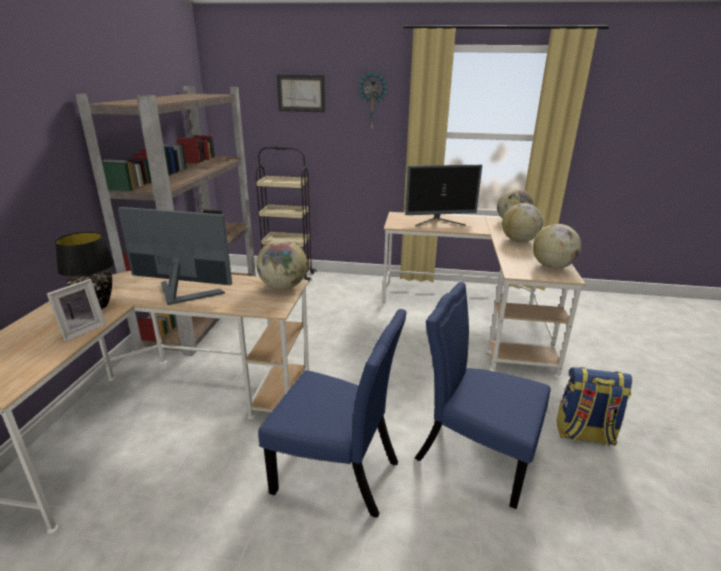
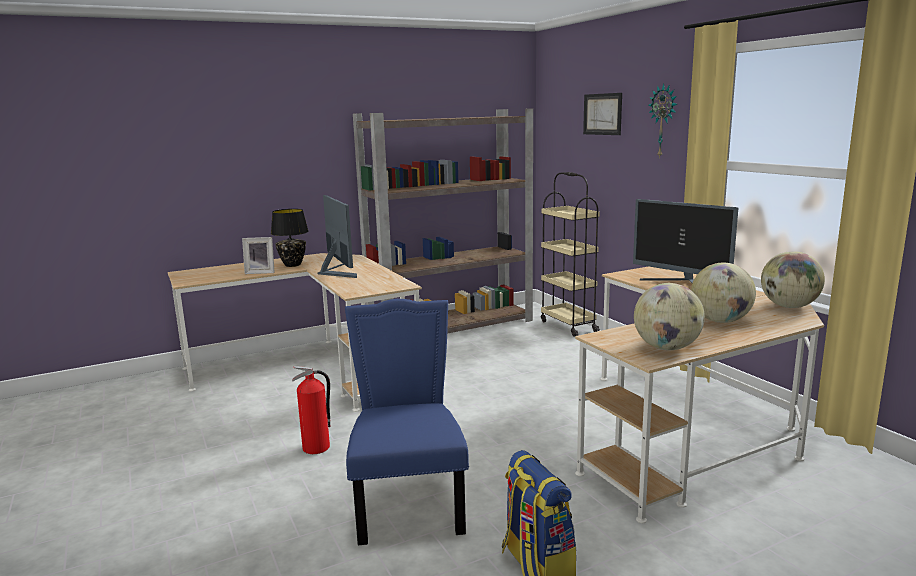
camera: 55 degrees right, 10 degrees down
(283, 287) = (394, 285): globe -> none
(334, 473) = (317, 448): blue chair -> fire extinguisher

